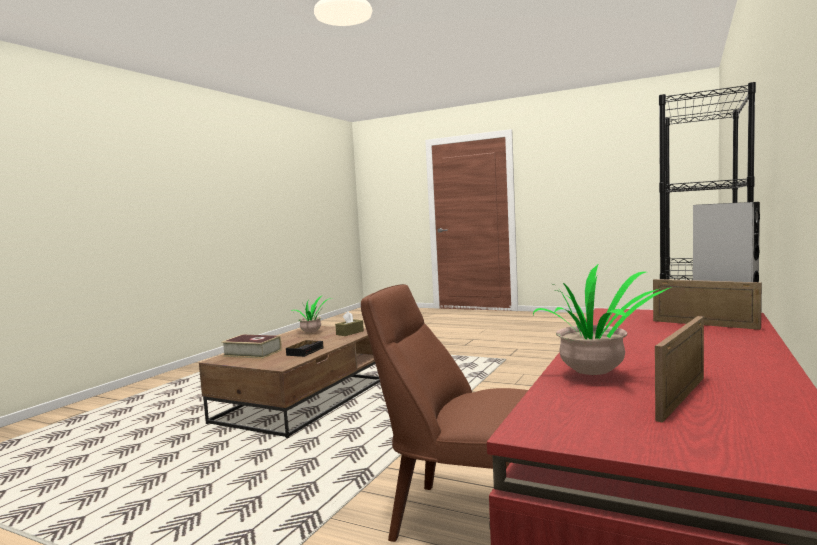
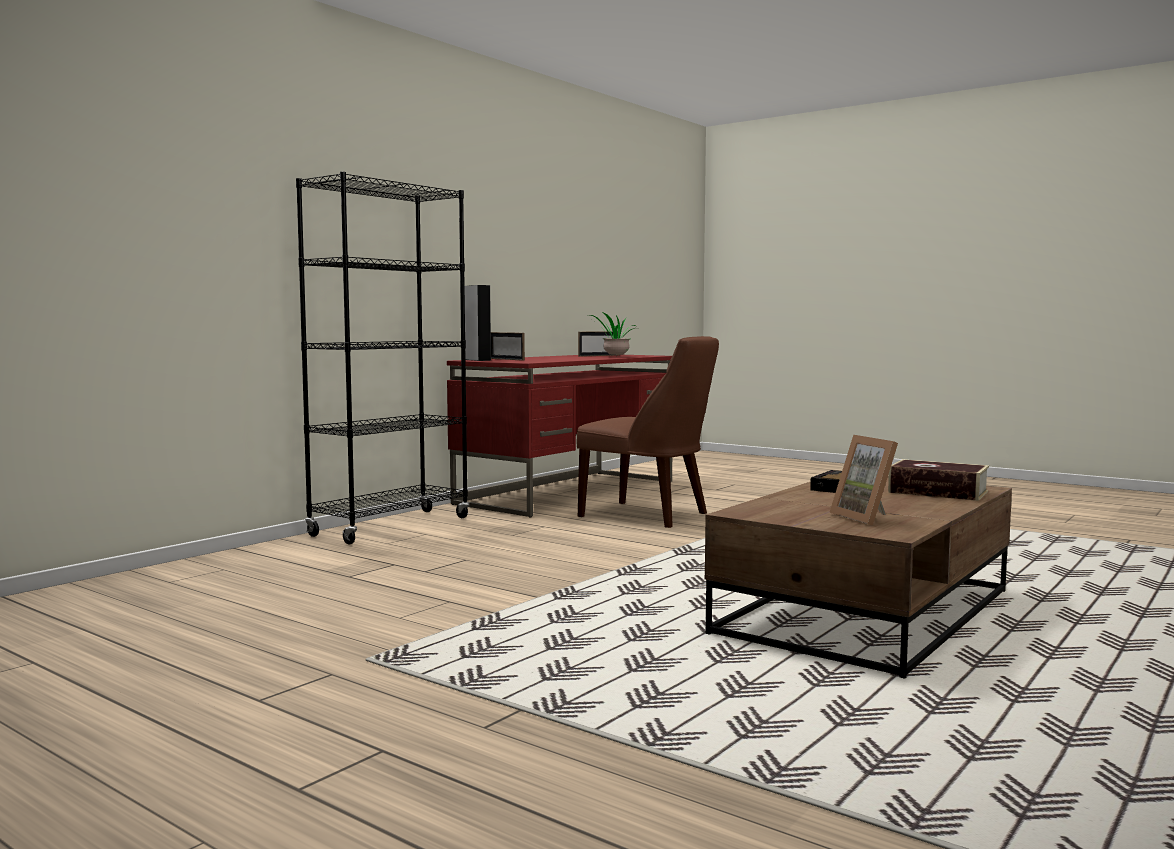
camera: 170 degrees left, 0 degrees up
(312, 333) = (868, 518): potted plant -> picture frame
(350, 333) = (776, 511): brown tissue box -> none

